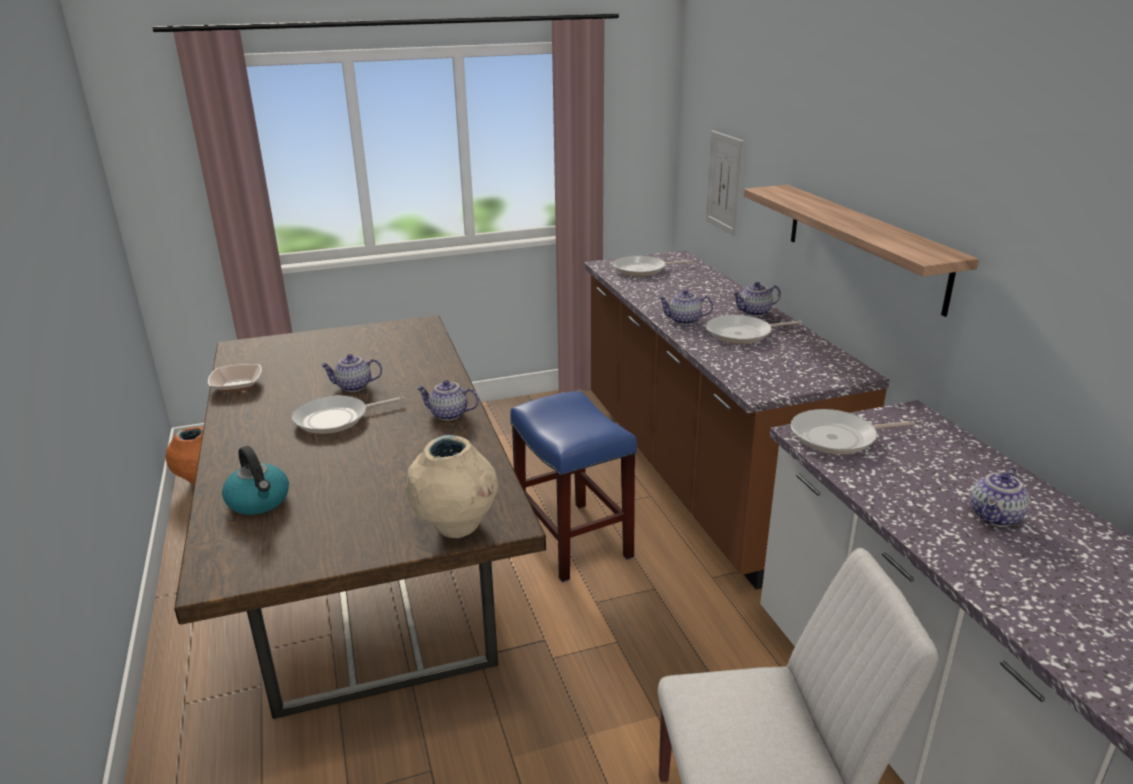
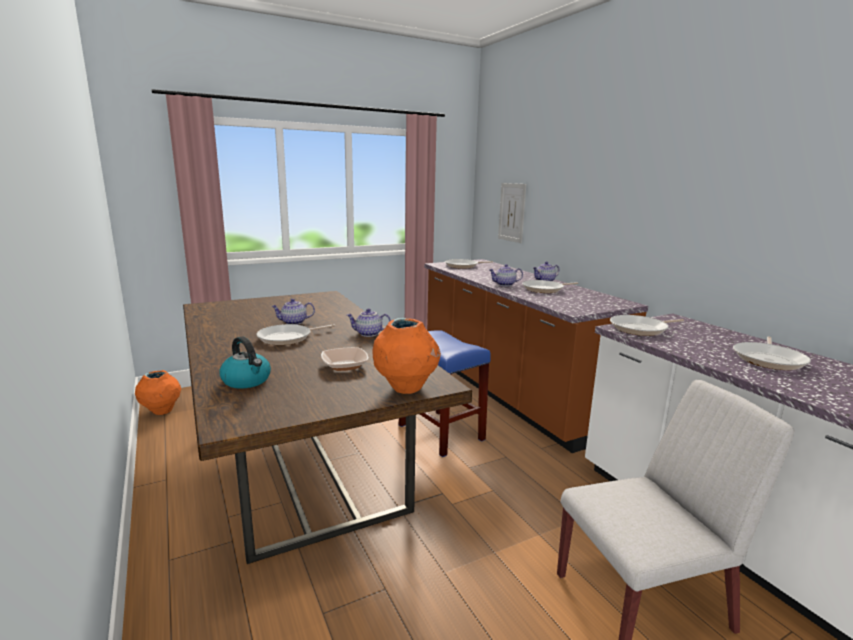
camera: 10 degrees left, 10 degrees down
(237, 385) = (206, 324): bowl -> bowl (344, 365)
(457, 527) = (406, 388): beige vase -> orange vase
(864, 245) = (621, 227): shelf -> none
(996, 517) = (769, 359): teapot -> frying pan

